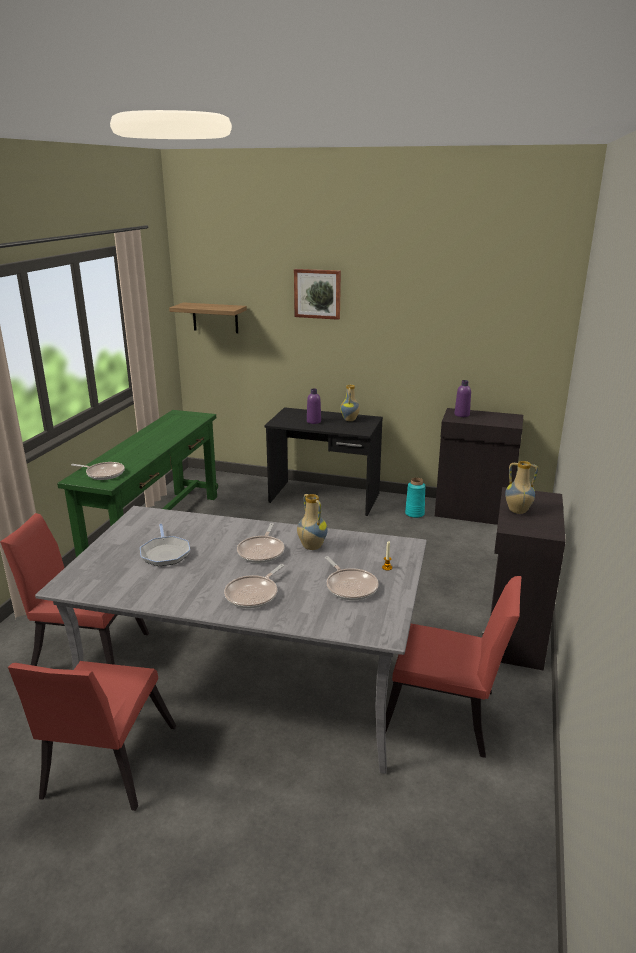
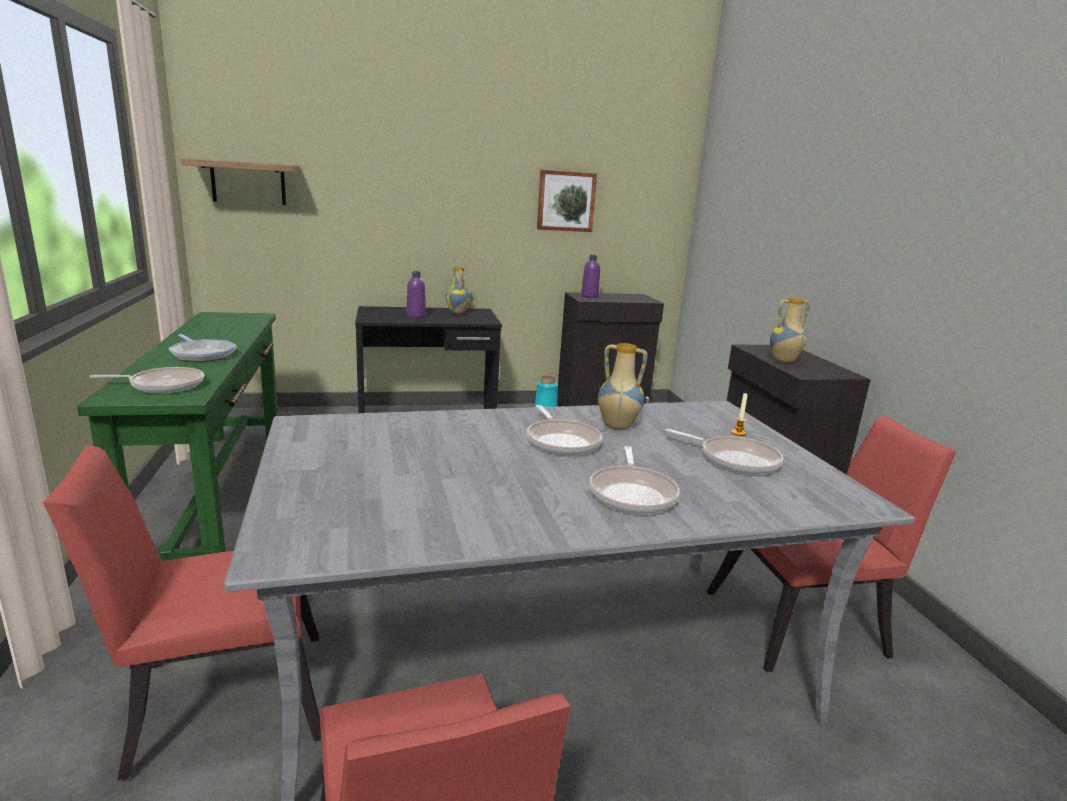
camera: 30 degrees left, 5 degrees down
(165, 553) = (417, 467): frying pan -> frying pan (202, 354)
(317, 293) = (403, 150): picture -> picture (566, 201)

